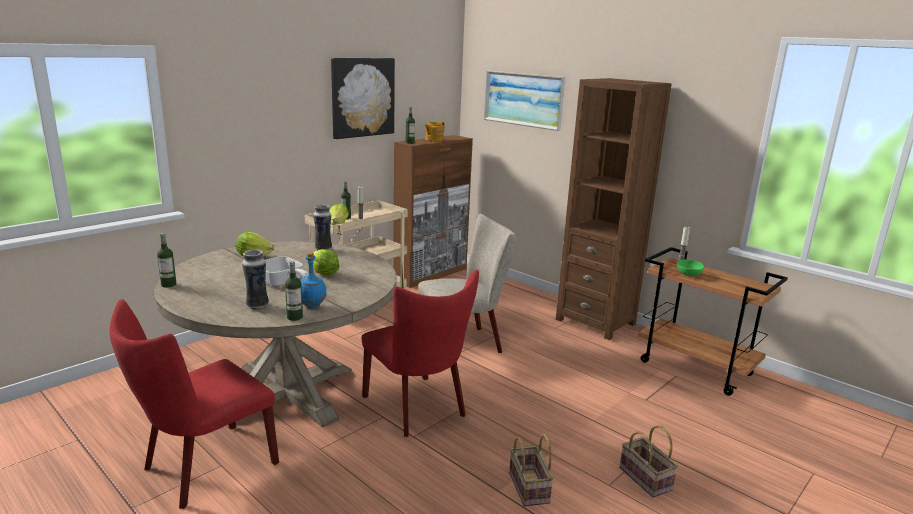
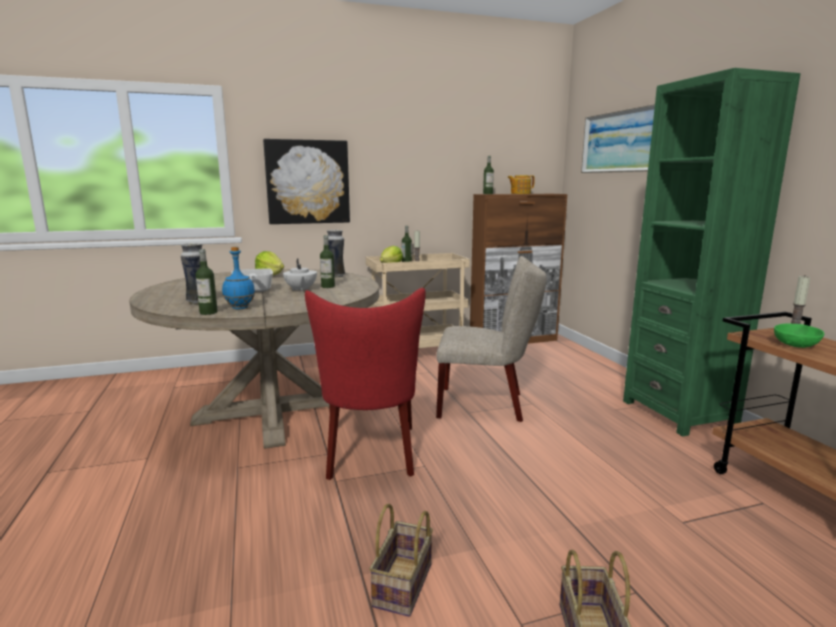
camera: 30 degrees right, 5 degrees down
(168, 285) = (169, 284): bottle -> bottle (328, 286)
(203, 468) = (132, 456): red chair -> none
(323, 274) = (300, 290): lettuce -> white teapot
(362, 97) = (437, 145): picture -> picture (307, 182)
(595, 321) = (678, 413): brown bookcase -> green bookcase

